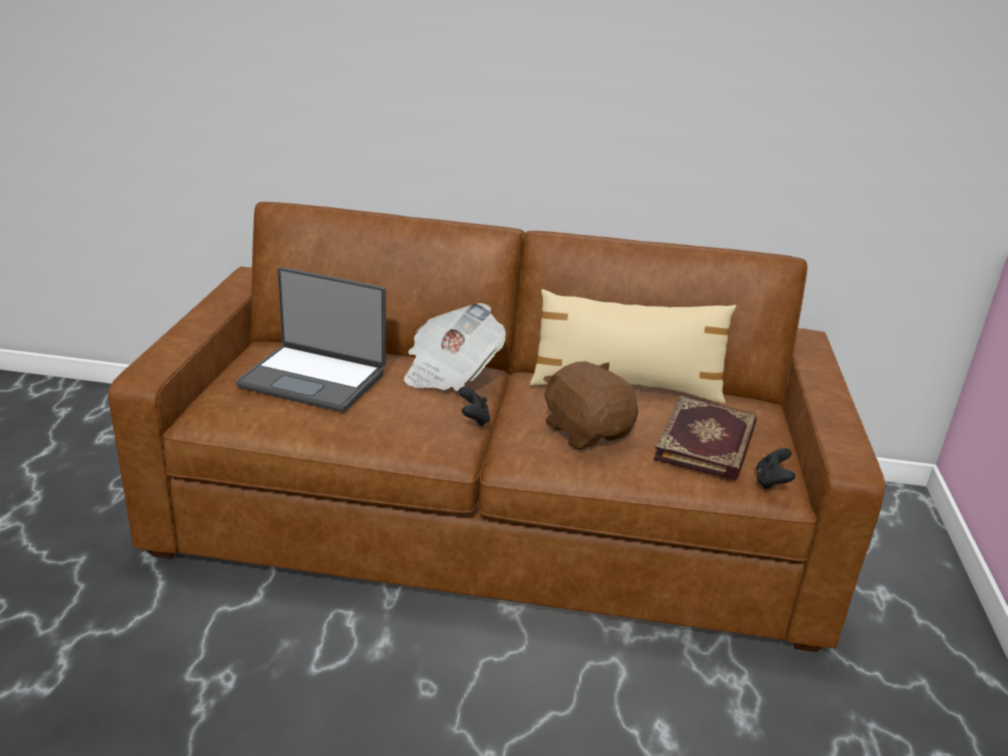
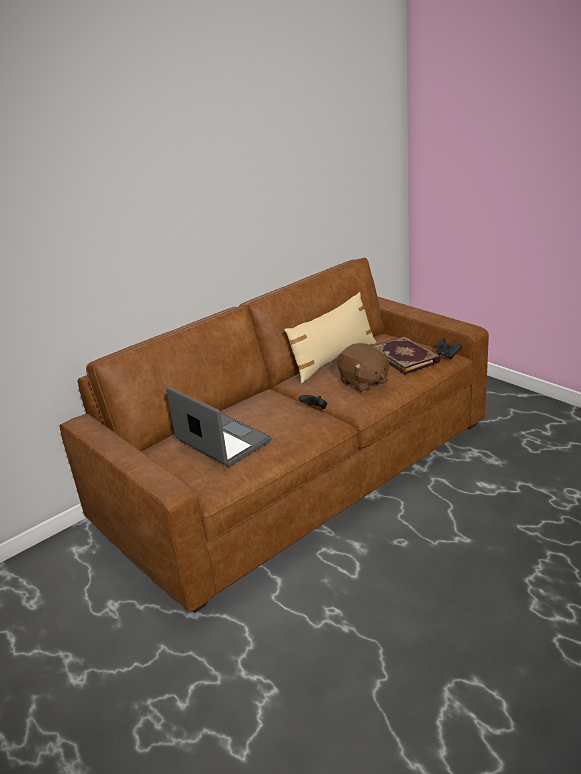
camera: 45 degrees left, 0 degrees up
(314, 379) = (222, 442): laptop -> laptop turned 105 degrees counterclockwise
(450, 371) = (264, 400): newspaper -> none
(586, 432) = (363, 382): brown plush toy -> brown plush toy turned 135 degrees counterclockwise

